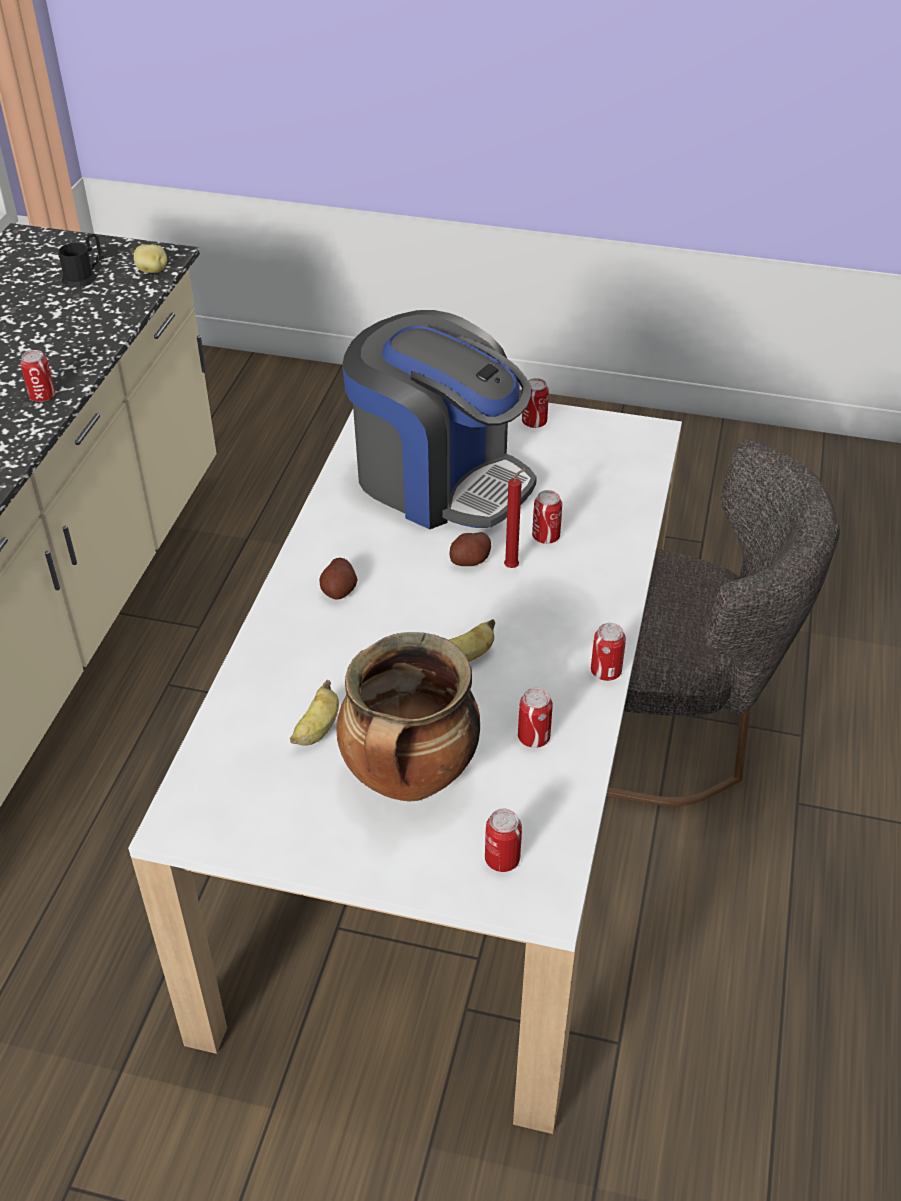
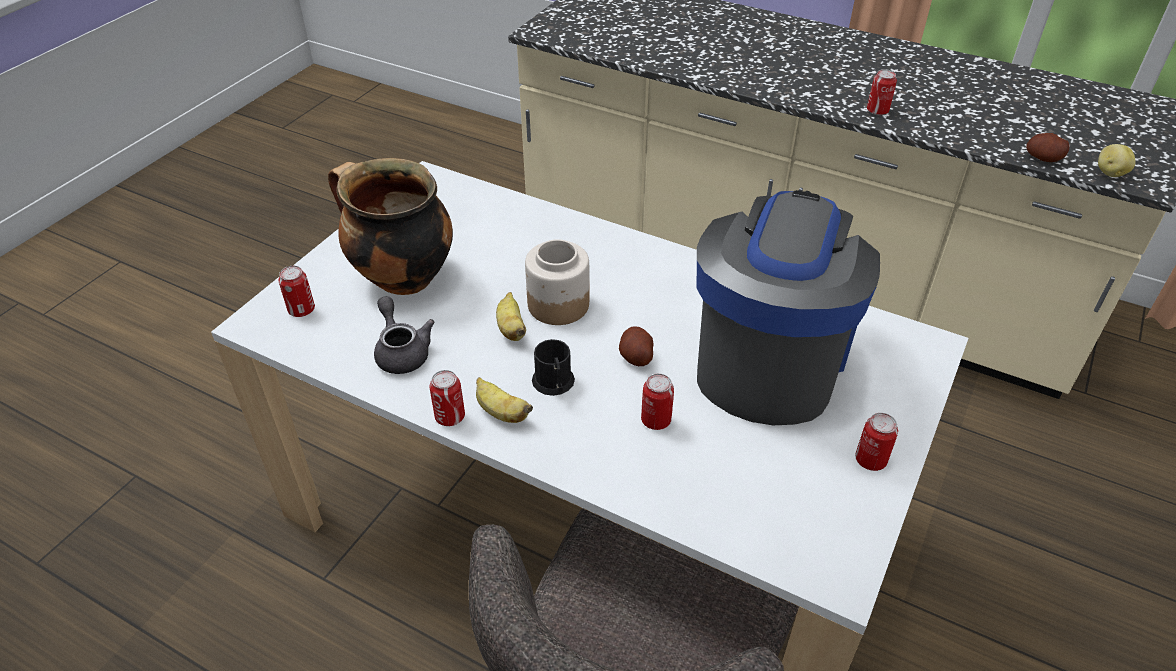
camera: 105 degrees right, 0 degrees up
(84, 277) = (1088, 135): black mug -> black mug (554, 384)
(317, 730) = (474, 241): banana -> banana (501, 412)
(339, 590) = (623, 271): potato -> potato (1043, 158)
(412, 630) = (557, 304): none -> jar
(439, 479) = (769, 359): coffee machine -> coffee machine turned 150 degrees clockwise
(513, 567) = (617, 385): red candle -> none
(533, 737) = (402, 351): can -> grey teapot

